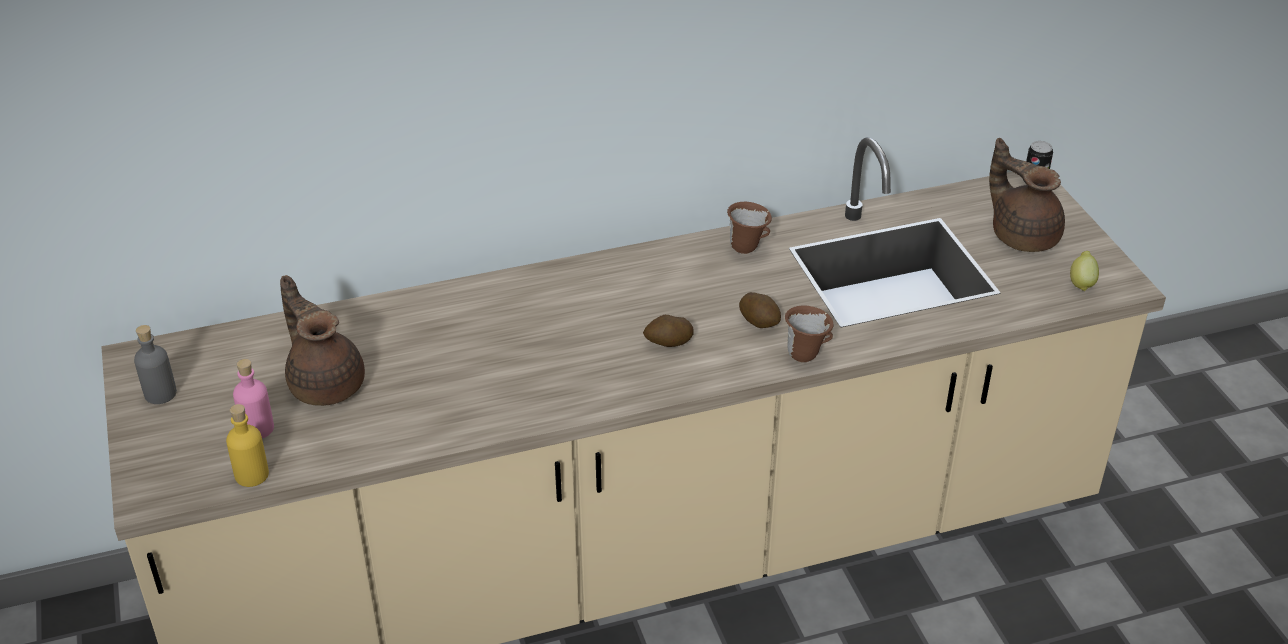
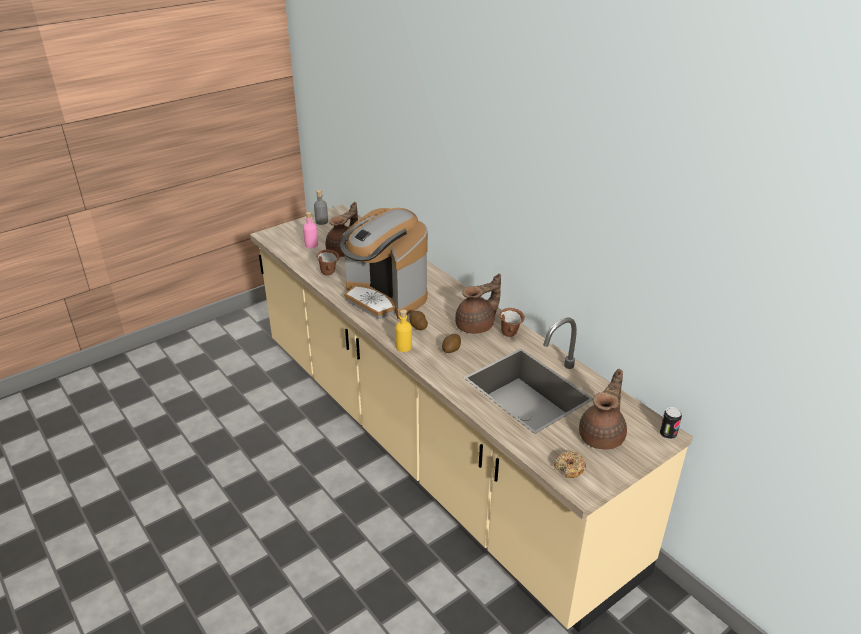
camera: 70 degrees right, 5 degrees down
(252, 475) = (285, 250): yellow bottle -> yellow bottle (403, 347)
(547, 362) = (385, 297): none -> coffee machine
(702, 276) = (476, 326): none -> brown teapot
(806, 355) = (432, 369): brown mug -> brown mug (329, 274)
(1081, 283) = (569, 468): lemon -> donut

